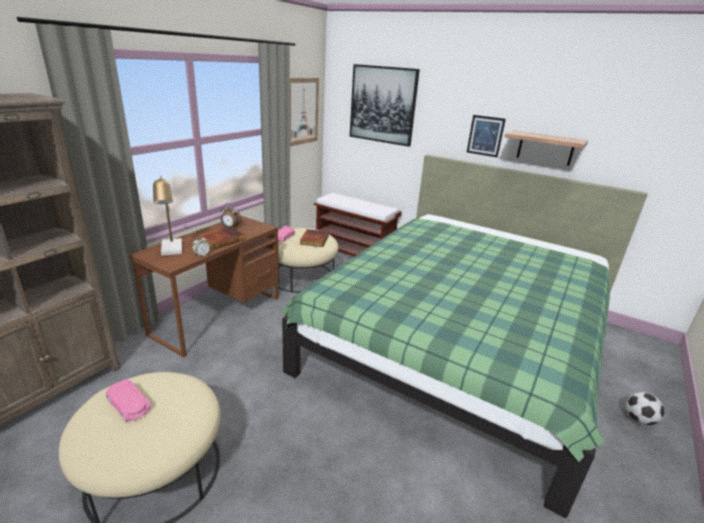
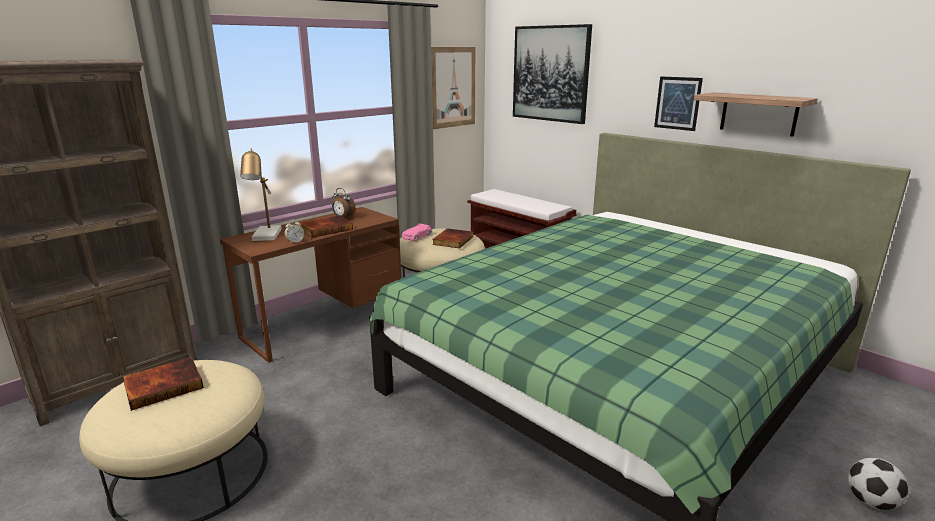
camera: 15 degrees right, 5 degrees down
(129, 405) = (164, 385): pink toy car -> book

